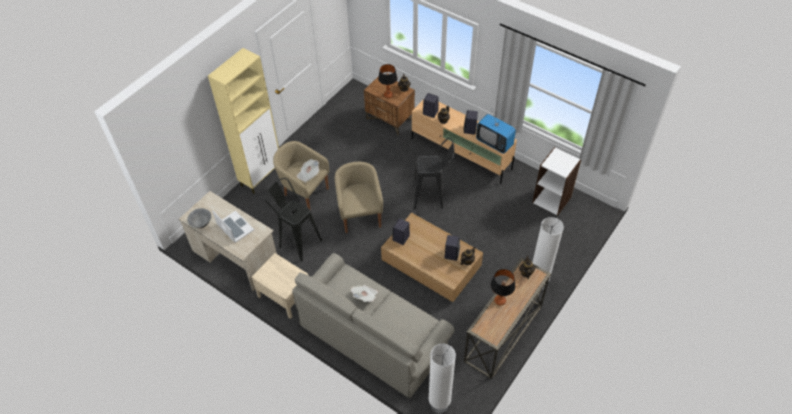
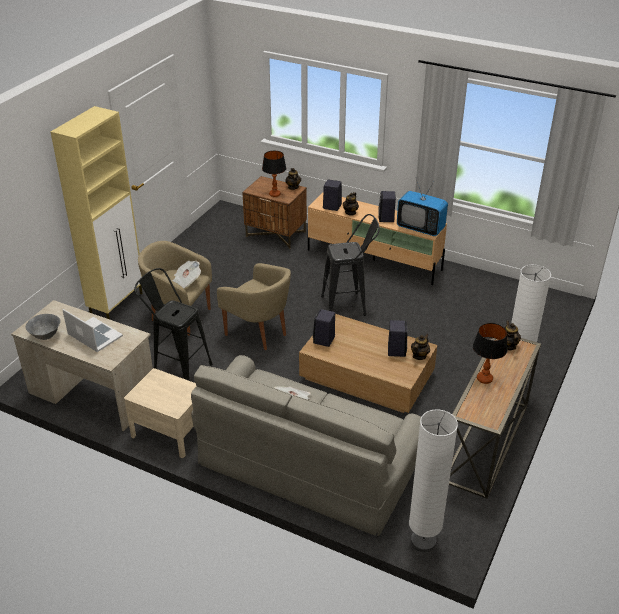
camera: 10 degrees left, 15 degrees down
(360, 216) = (259, 333): beige armchair -> beige armchair turned 150 degrees clockwise
(552, 200) = (501, 295): white bookcase -> none

